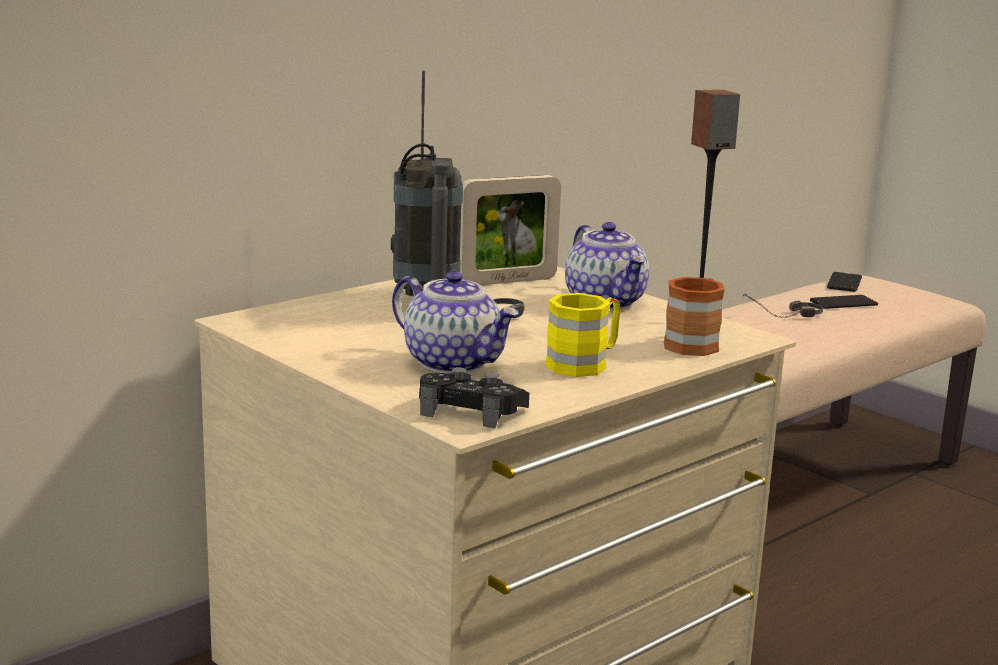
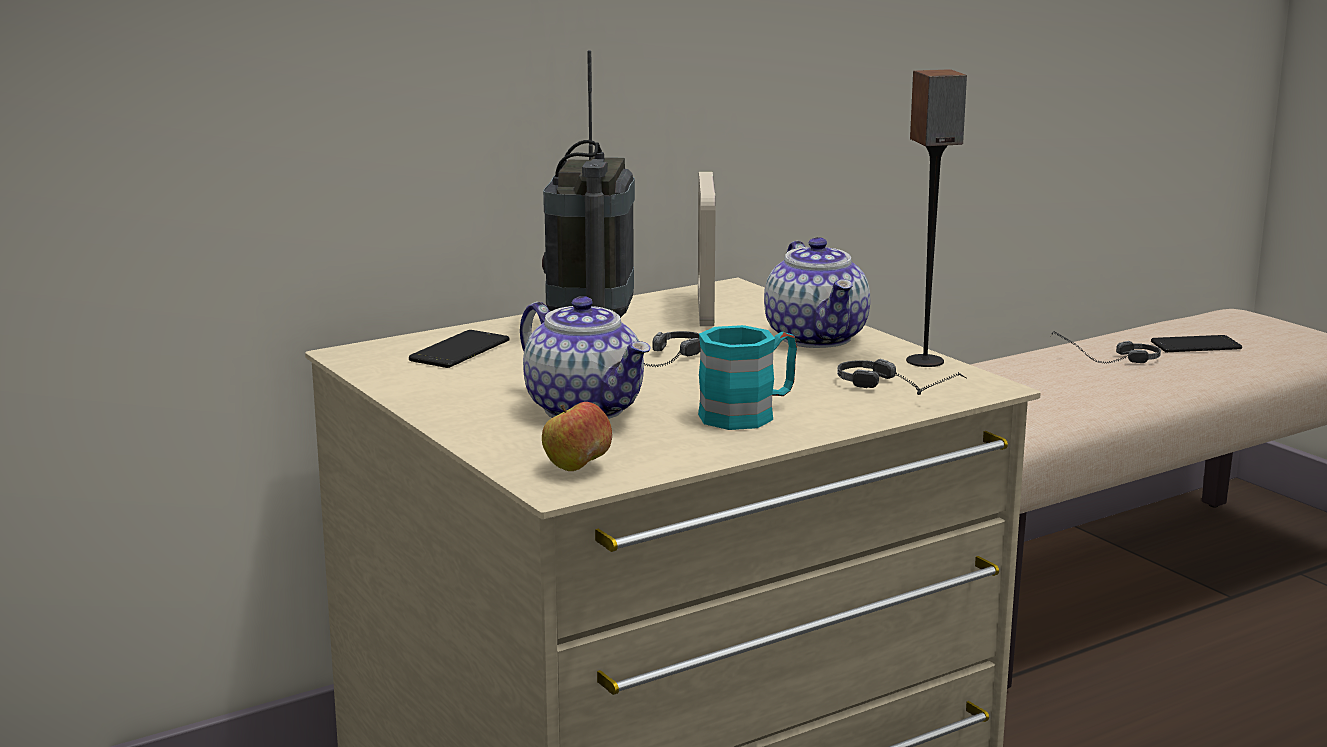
camera: 10 degrees right, 0 degrees up
(471, 411) = (577, 468): black game controller -> apple
(507, 281) = (705, 310): picture frame -> picture frame turned 105 degrees clockwise
(585, 363) = (749, 414): yellow mug -> turquoise mug
(695, 343) = (905, 391): brown mug -> headphones
(844, 283) = (1208, 319): phone -> phone (459, 351)

